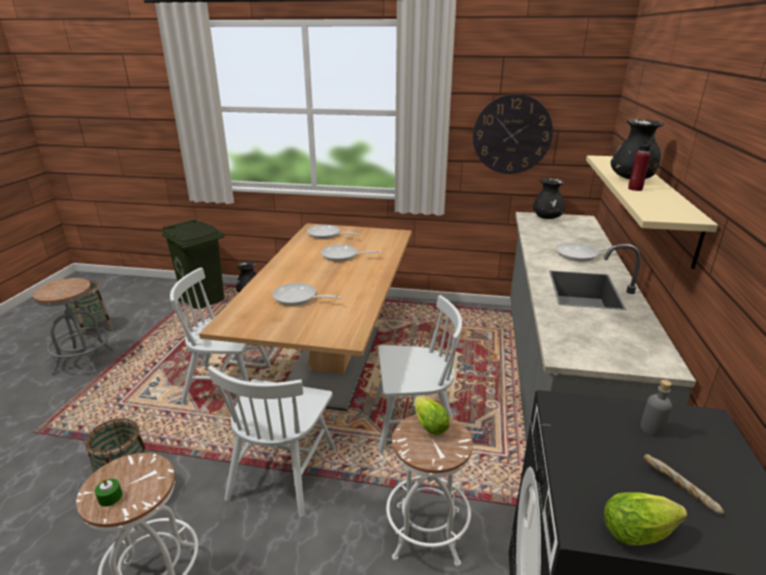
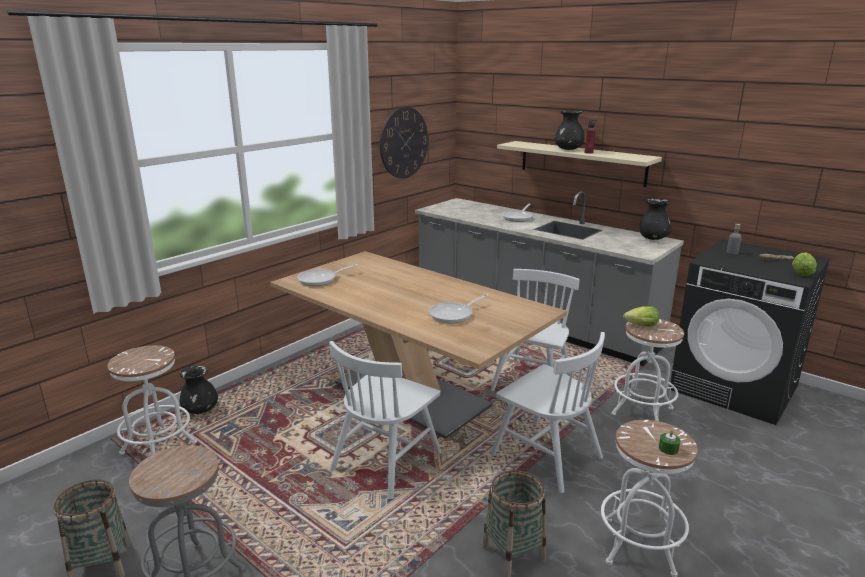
camera: 60 degrees left, 5 degrees down
(202, 299) = (159, 448): green trash can -> white stool
(343, 256) = (385, 283): frying pan -> none
(547, 218) = (442, 207): black vase -> black vase (653, 239)

